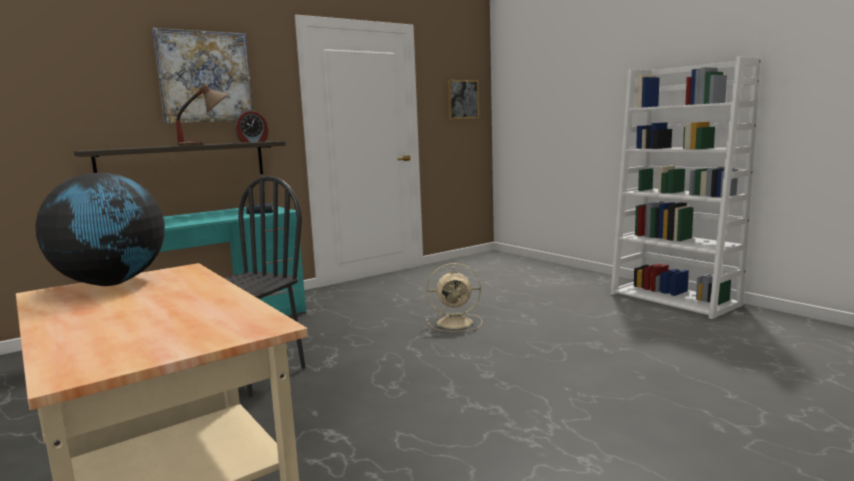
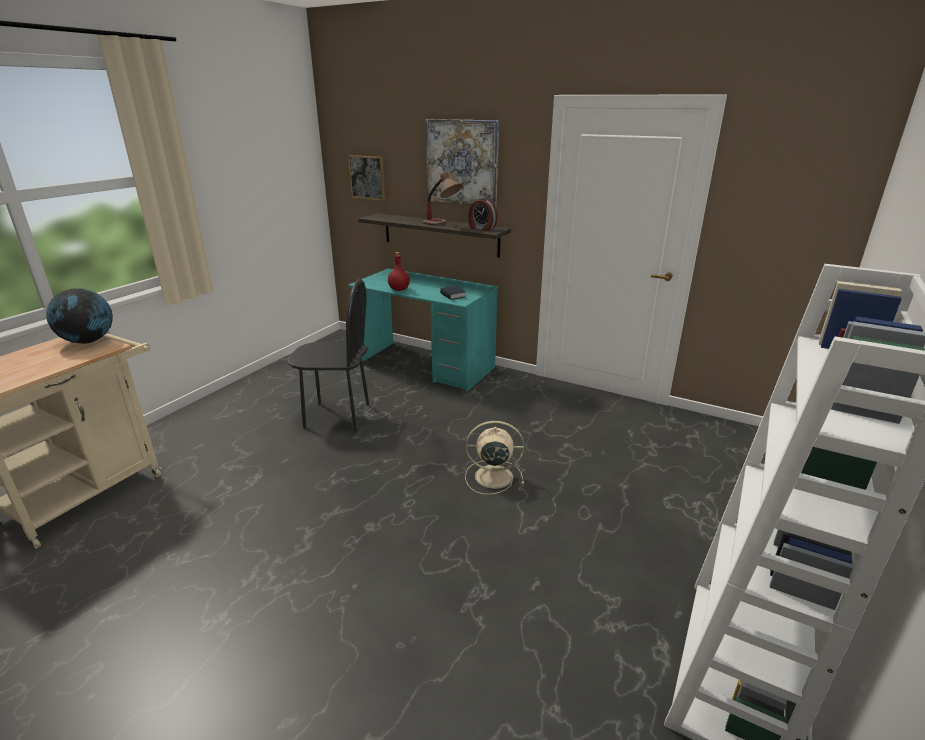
camera: 65 degrees right, 15 degrees up
(197, 221) = (398, 289): none -> red bottle
(456, 322) = (492, 476): beige fan -> beige fan turned 120 degrees clockwise
(462, 99) = (800, 211): picture -> picture (367, 177)

